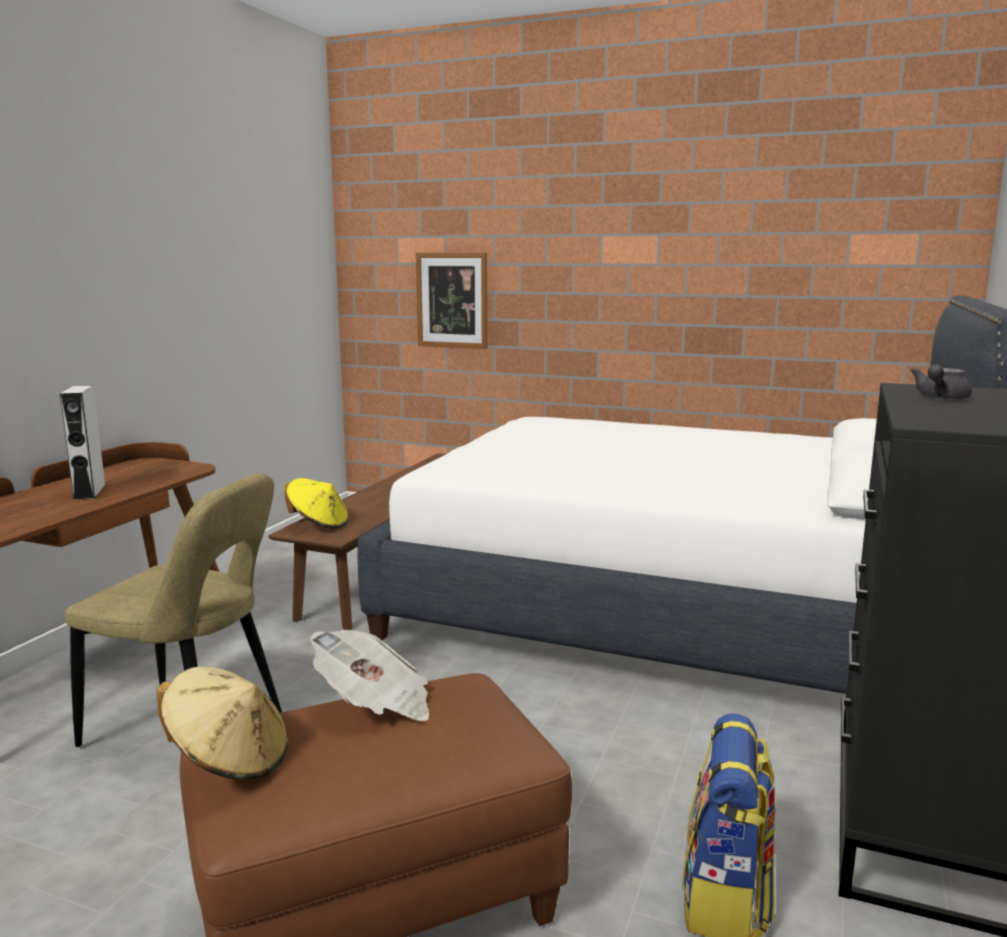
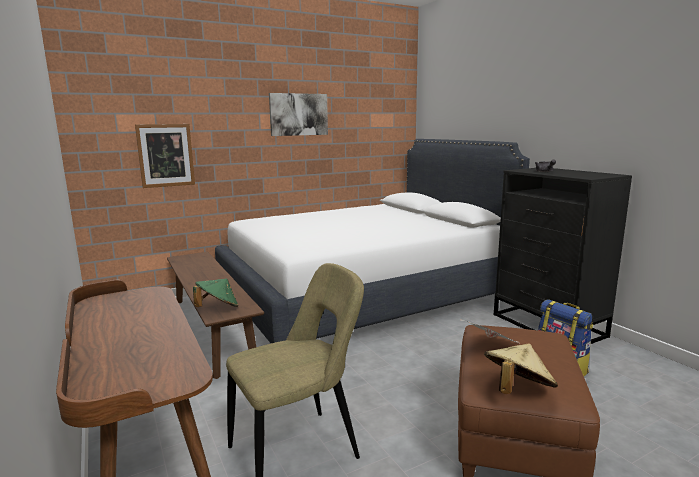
camera: 50 degrees left, 0 degrees up
(89, 492) = (140, 326): grey speaker -> none
(318, 524) = (218, 308): yellow hat -> green hat
(675, 237) = (298, 114): none -> picture

